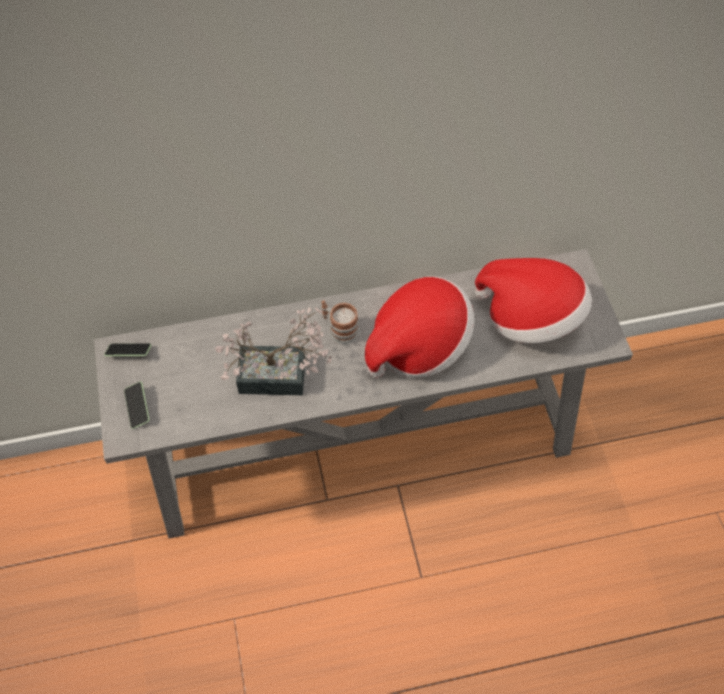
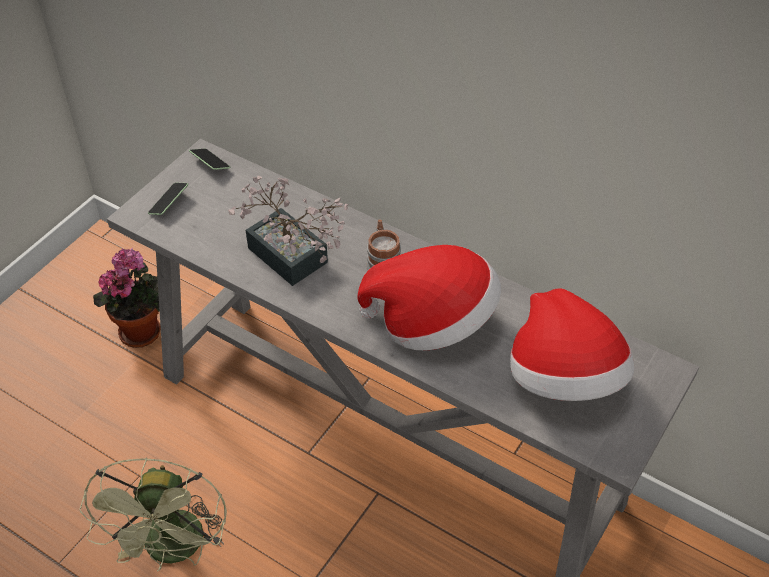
camera: 45 degrees right, 10 degrees down
(109, 519) = (142, 329): none -> potted plant
(316, 641) = (174, 550): none -> green fan

